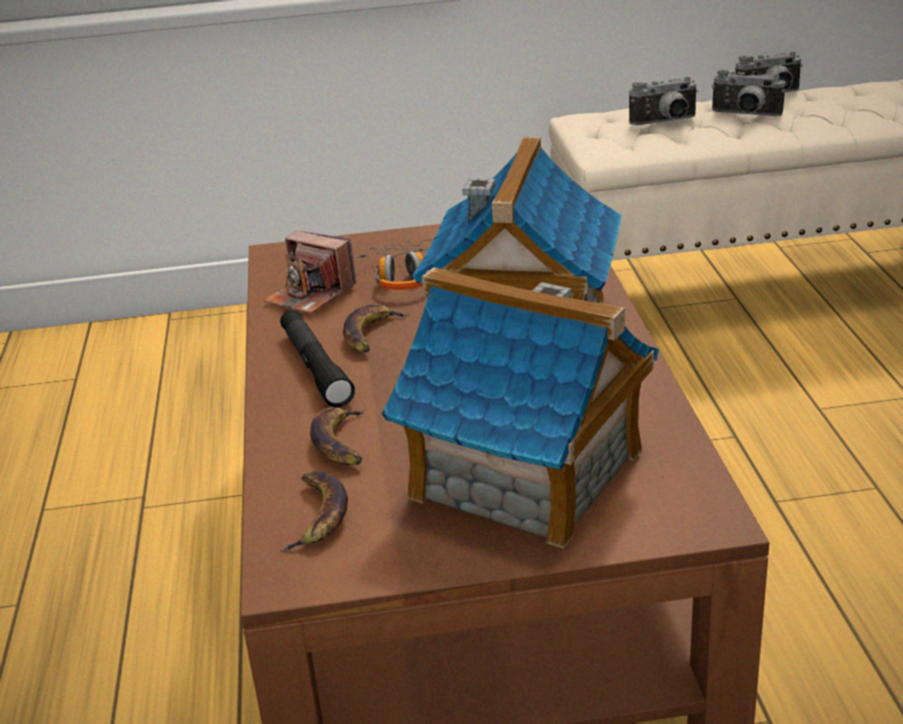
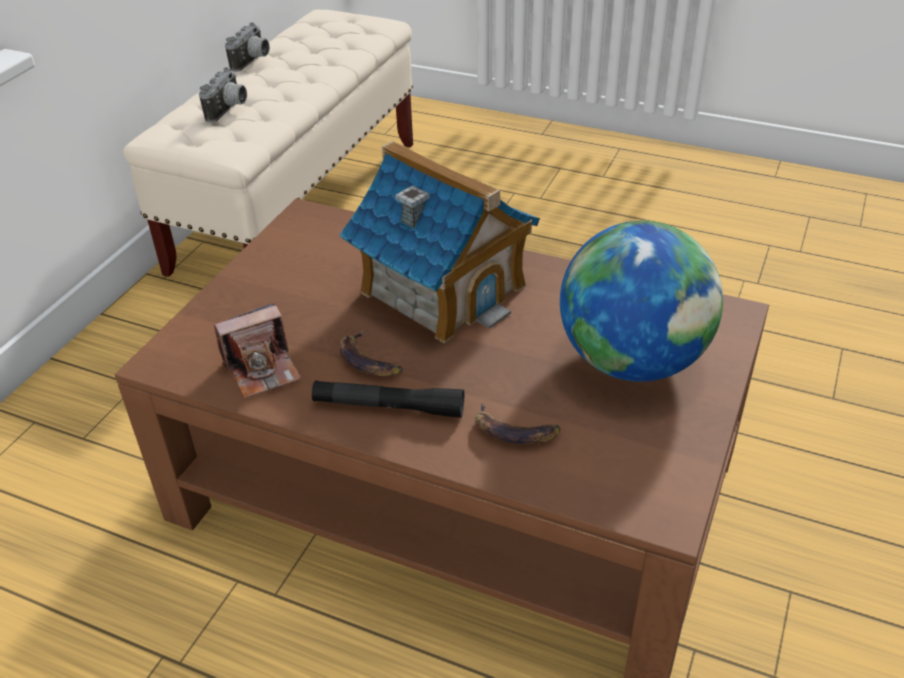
camera: 60 degrees left, 10 degrees up
(317, 515) = (601, 476): banana -> none
(403, 275) = (294, 311): headphones -> none
(527, 475) = (632, 361): toy house -> globe
(745, 115) = (269, 82): camera -> none

